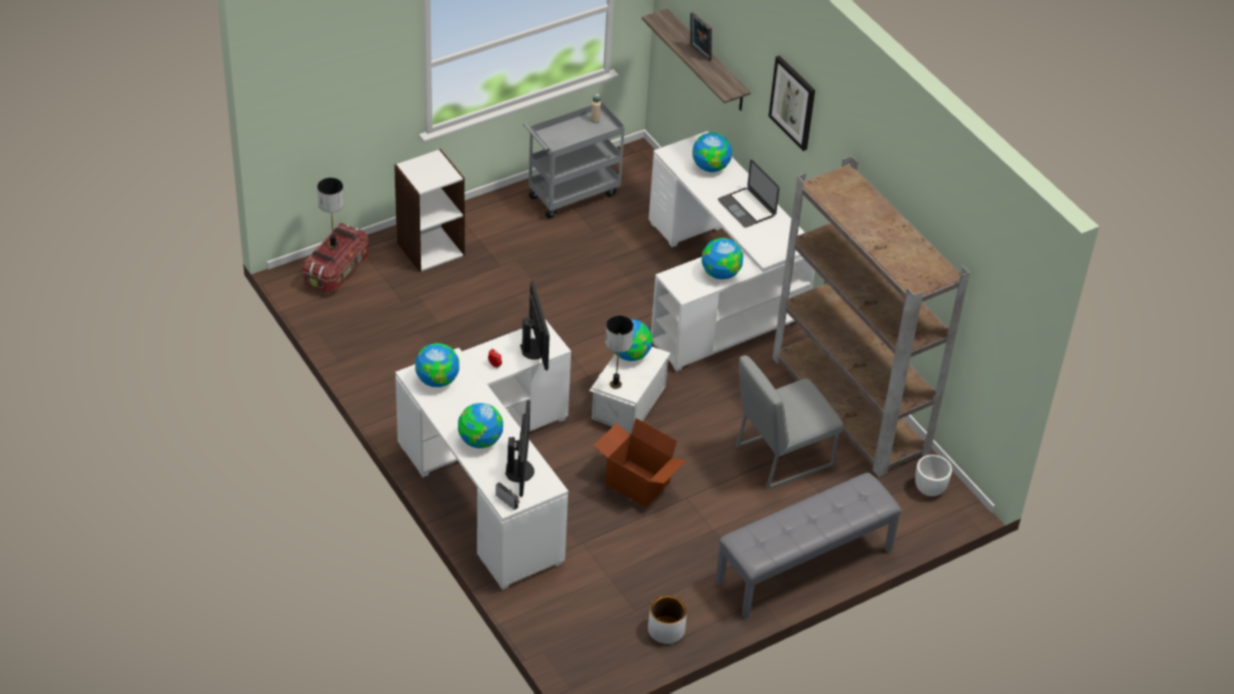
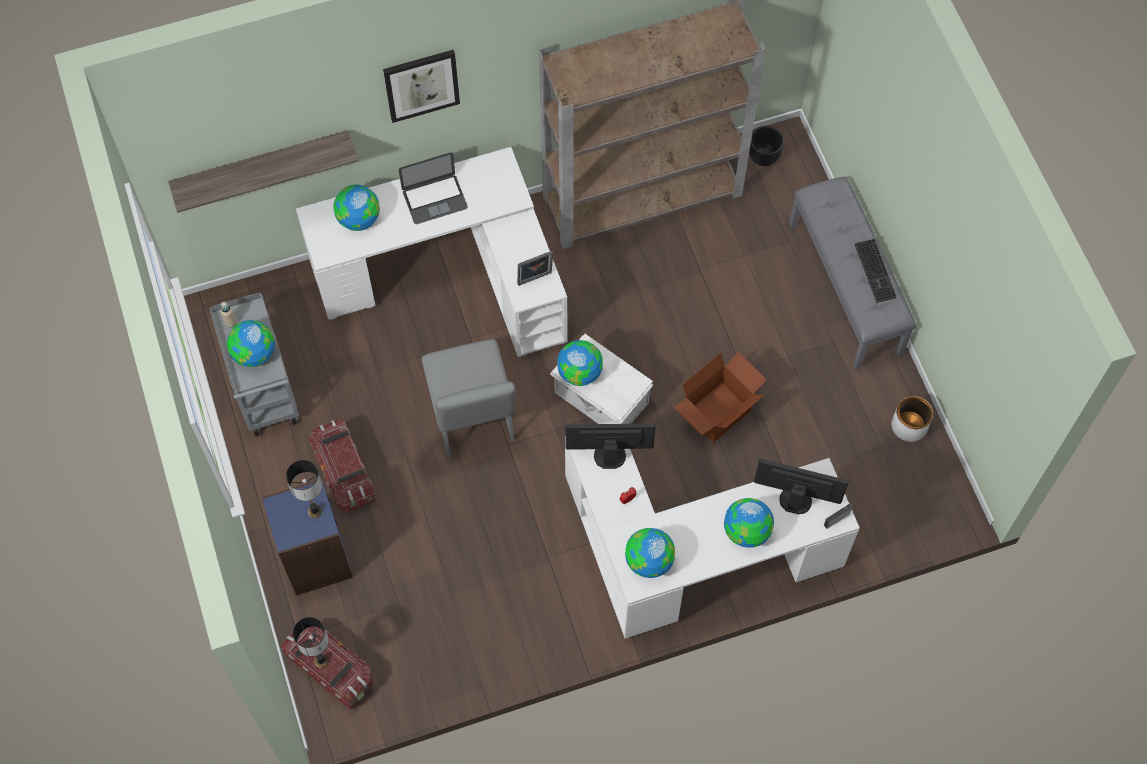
camera: 75 degrees left, 20 degrees up
(430, 248) = (315, 559): white bookcase -> blue bookcase
(511, 253) = (344, 473): none -> storage box
(615, 384) = (622, 395): table lamp -> table lamp (315, 511)
(699, 53) = (263, 165): picture frame -> picture frame (535, 280)
(720, 273) = (526, 249): globe -> globe (254, 354)
(781, 456) = (700, 273): grey chair -> grey chair (471, 415)
(797, 538) = (876, 272): none -> keyboard
(930, 489) = (764, 157): white planter -> black planter

